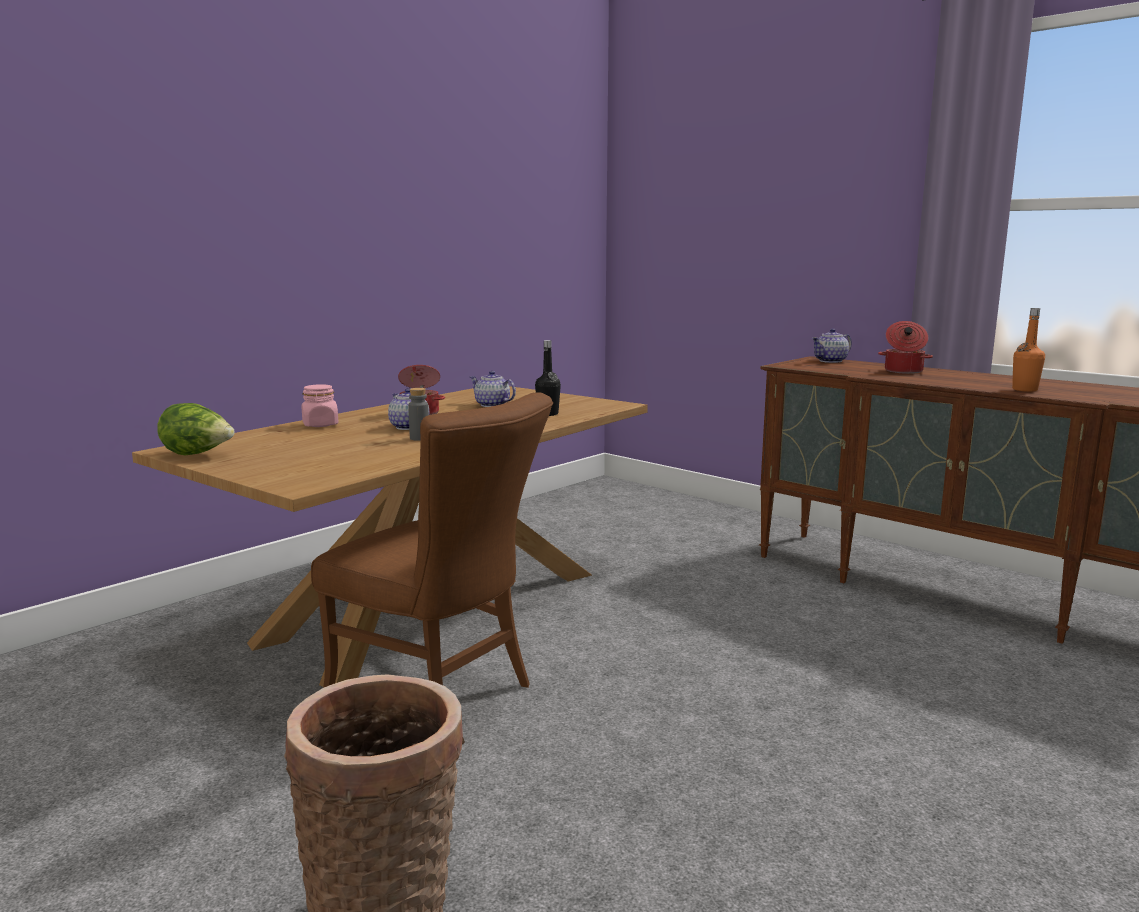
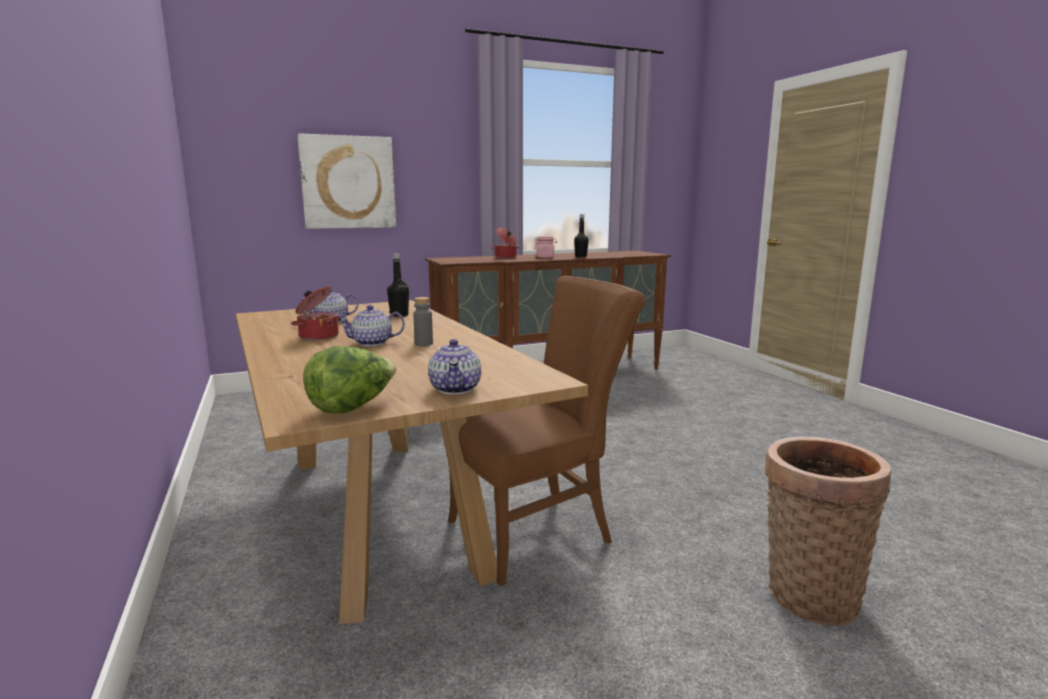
camera: 65 degrees left, 0 degrees up
(320, 425) = (296, 363): pink jar -> pink jar (545, 257)
(750, 245) = (348, 182): none -> picture
(831, 361) = (451, 258): teapot -> teapot (456, 389)
(1024, 389) = (580, 257): orange bottle -> black bottle

